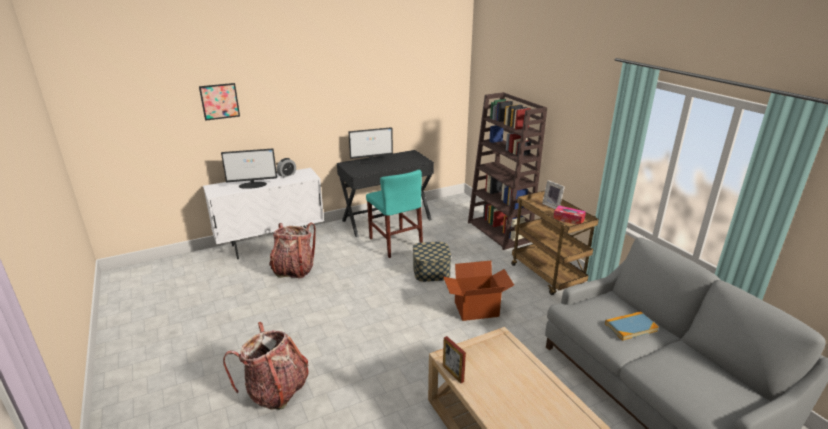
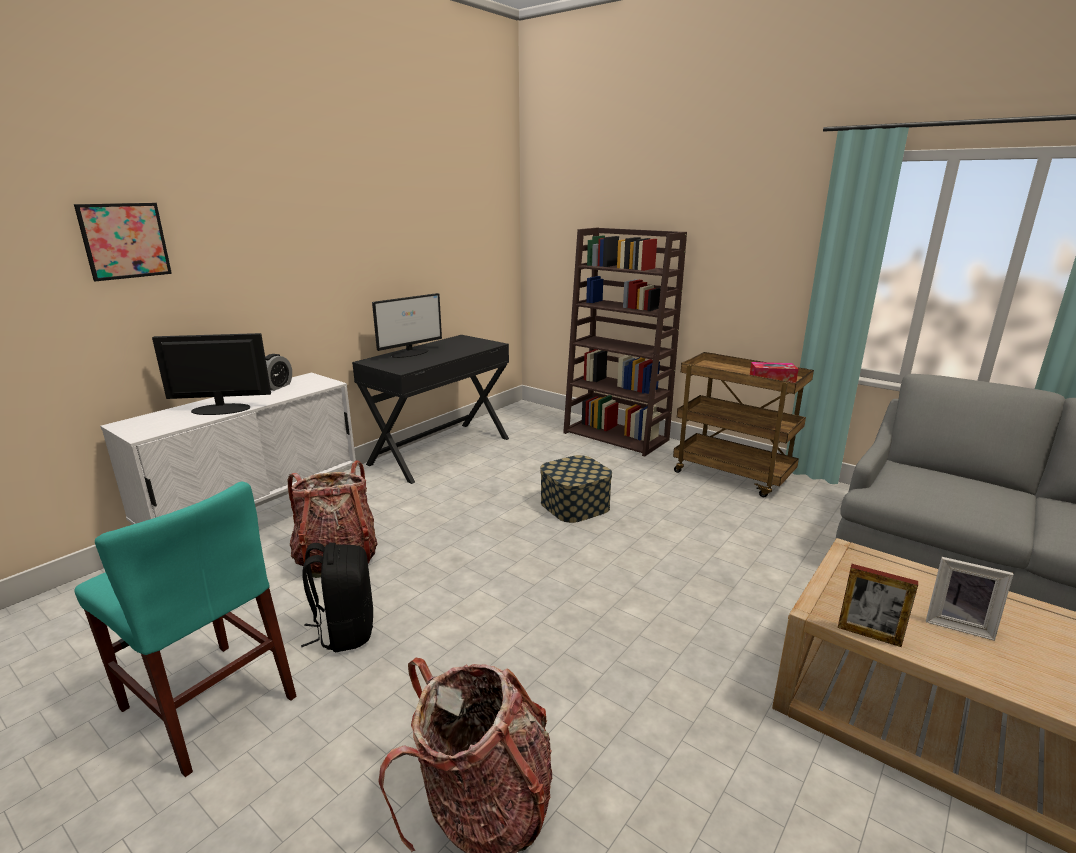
camera: 25 degrees left, 5 degrees down
(253, 185) = (220, 409): monitor -> monitor turned 150 degrees counterclockwise
(274, 306) = (344, 631): none -> black backpack
(395, 243) = (483, 479): turquoise chair -> turquoise chair (208, 703)
(476, 310) = (692, 541): cardboard box -> none
(552, 206) = (731, 368): picture frame -> picture frame (958, 624)
(630, 327) = (983, 493): book -> none

